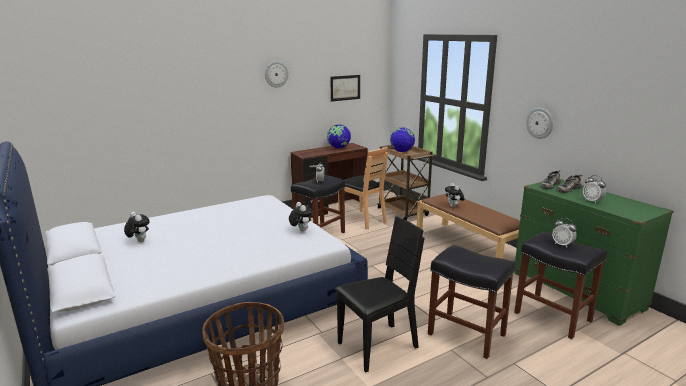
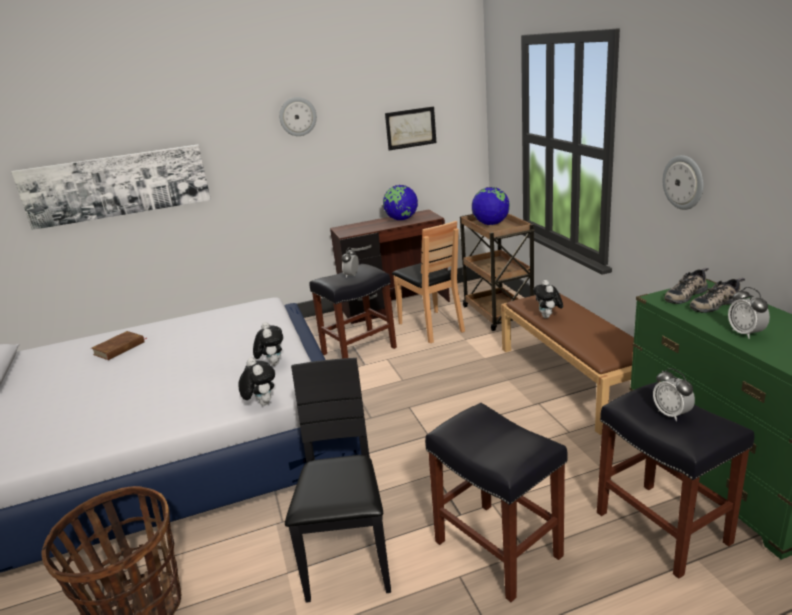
camera: 15 degrees right, 5 degrees up
(139, 241) = (59, 374): plush toy -> plush toy (261, 403)
(149, 113) = (117, 185): none -> picture
(175, 225) = (119, 348): none -> brown book
(377, 346) = (349, 557): black chair -> black chair turned 75 degrees counterclockwise

